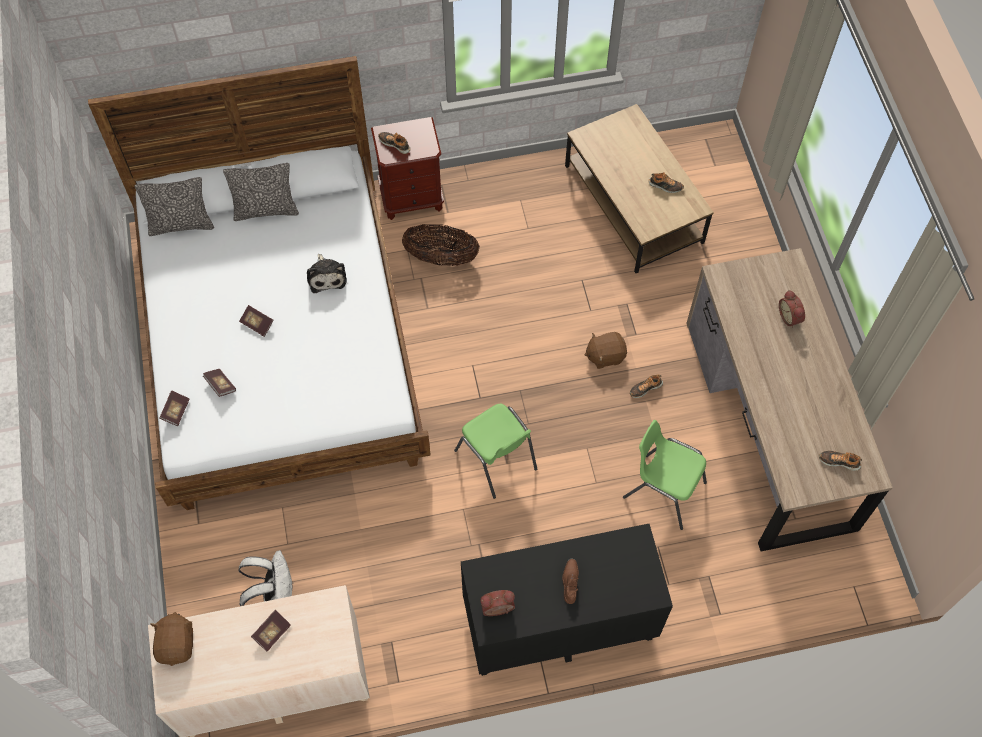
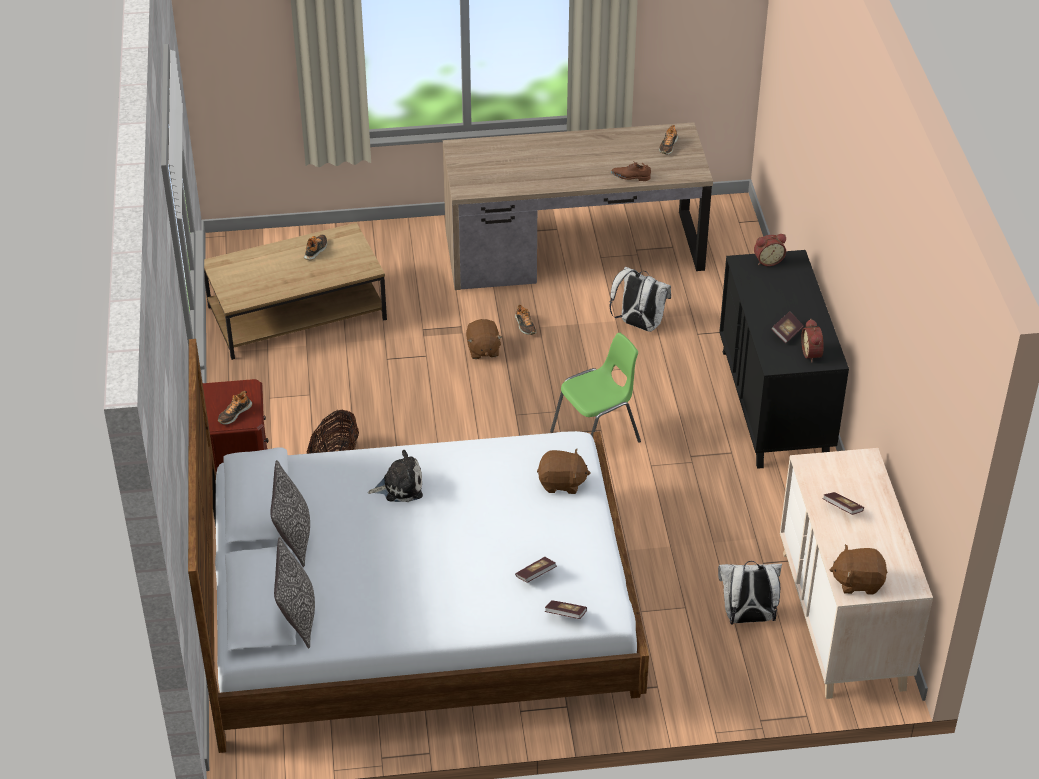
camera: 85 degrees left, 20 degrees down
(257, 324) = (456, 545): book -> book (786, 333)
(334, 399) = (562, 483): none -> brown plush toy
(570, 582) = (784, 307): brown shoe -> brown shoe (630, 177)
(663, 490) = (638, 324): green chair -> white backpack
(790, 317) = (518, 154): alarm clock -> alarm clock (768, 260)

